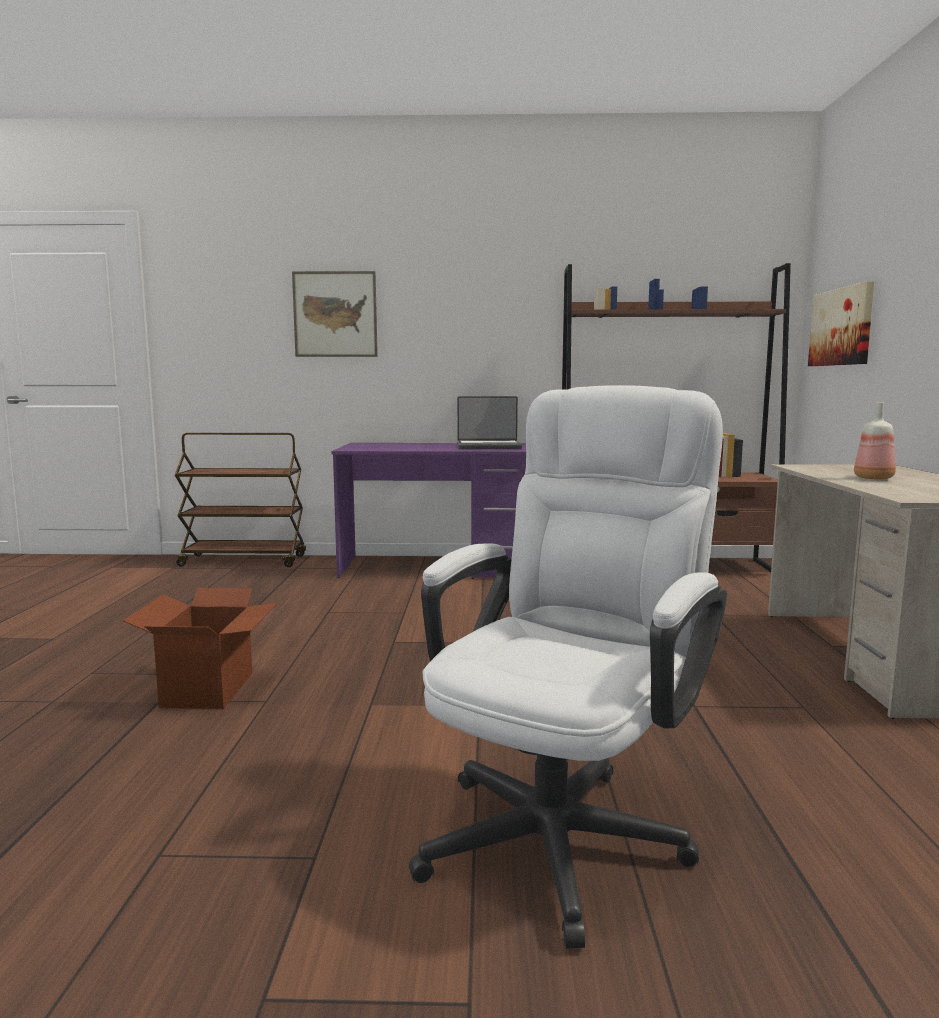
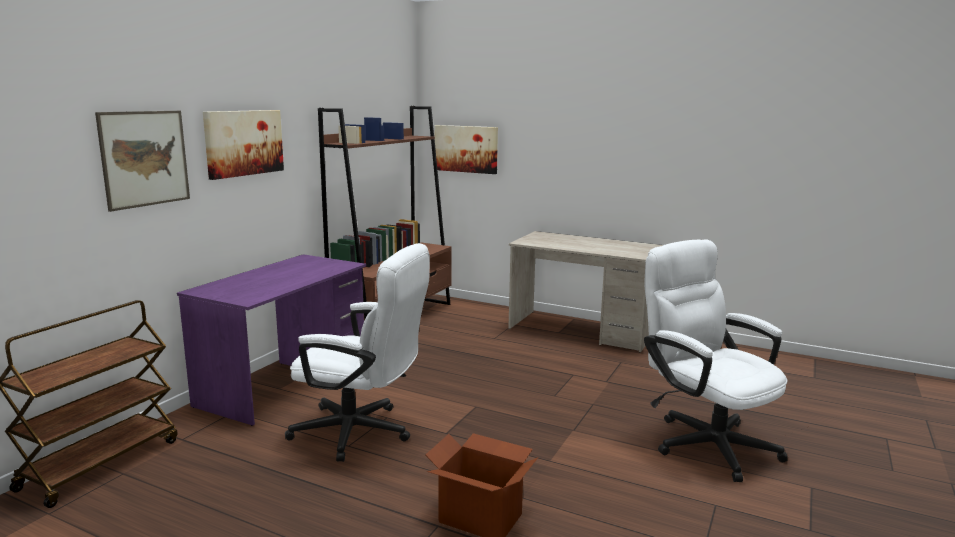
camera: 65 degrees left, 5 degrees up
(358, 611) = (362, 433): none -> white office chair
(453, 307) = (243, 143): none -> picture
(488, 446) = (314, 266): laptop -> none
(874, 478) = (579, 245): bottle -> none

